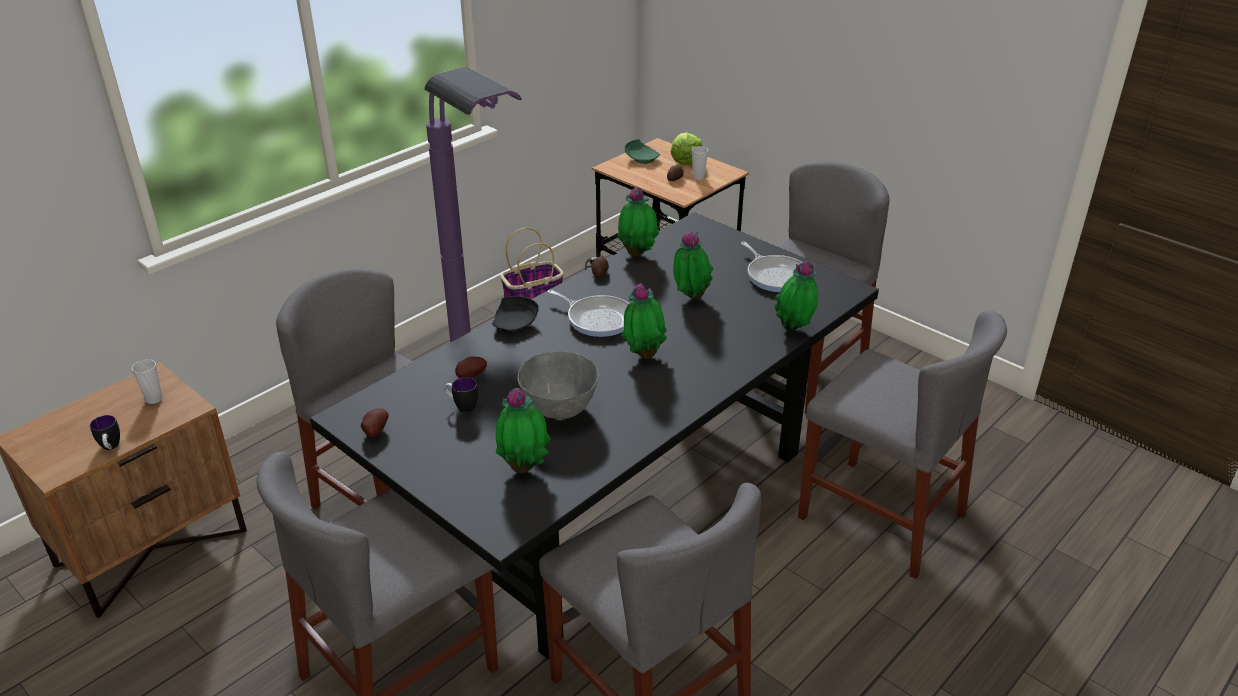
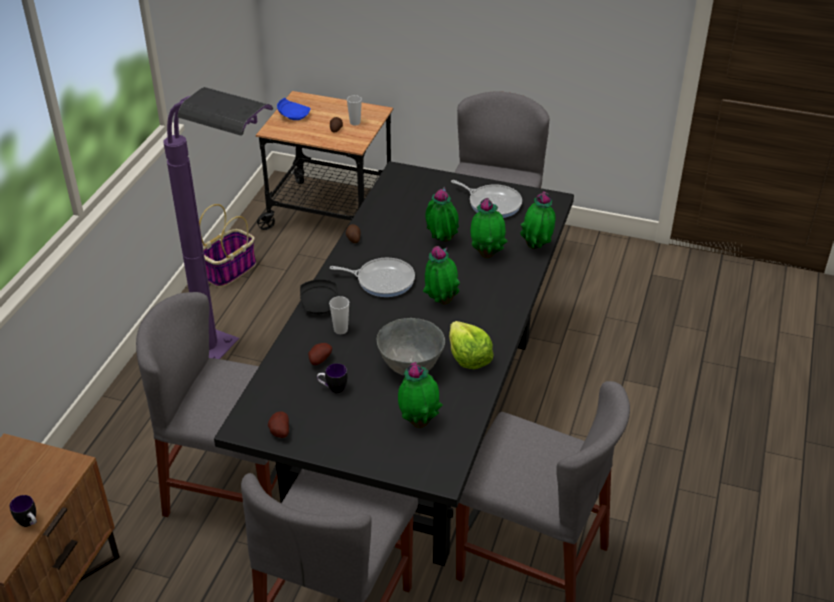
camera: 25 degrees left, 5 degrees up
(154, 399) = (30, 468): cup -> cup (340, 330)
(637, 253) = (371, 212): potted plant -> potted plant (487, 254)
(641, 158) = (293, 115): green plate -> blue plate
(685, 160) = (332, 108): lettuce -> lettuce (468, 357)
(880, 516) = (614, 370): grey chair -> none

